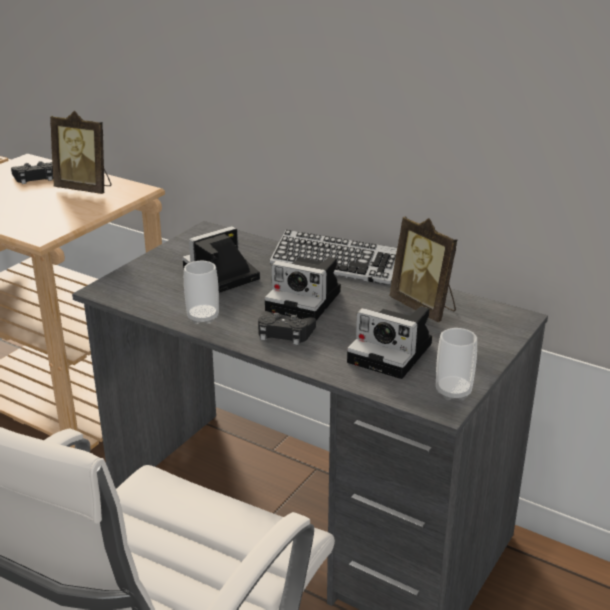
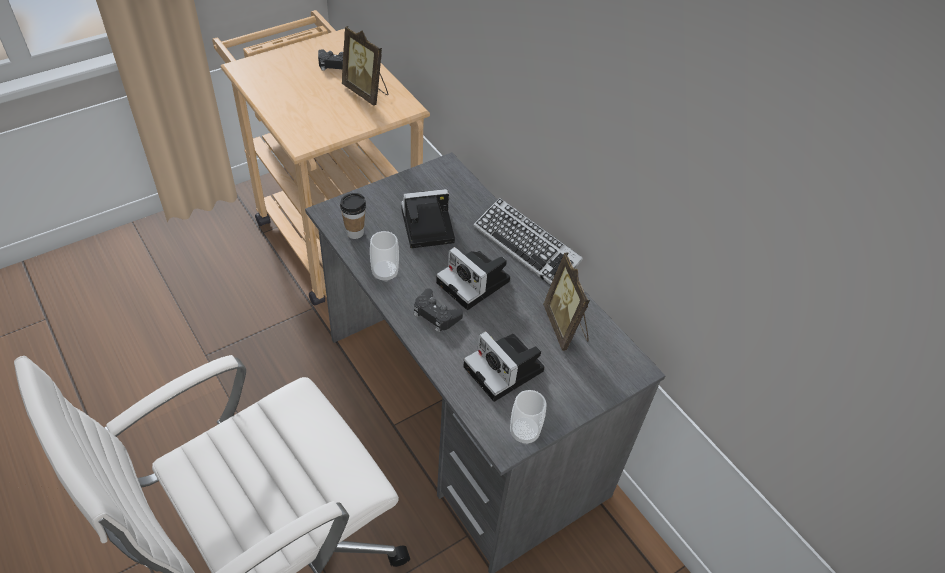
camera: 20 degrees right, 20 degrees up
(144, 297) = (355, 232): none -> cup

